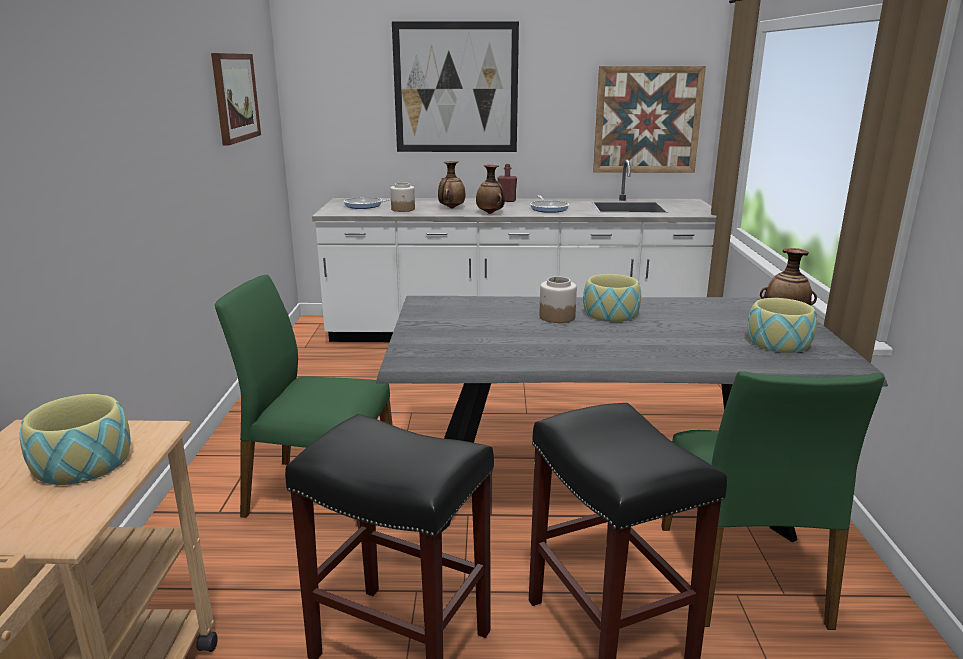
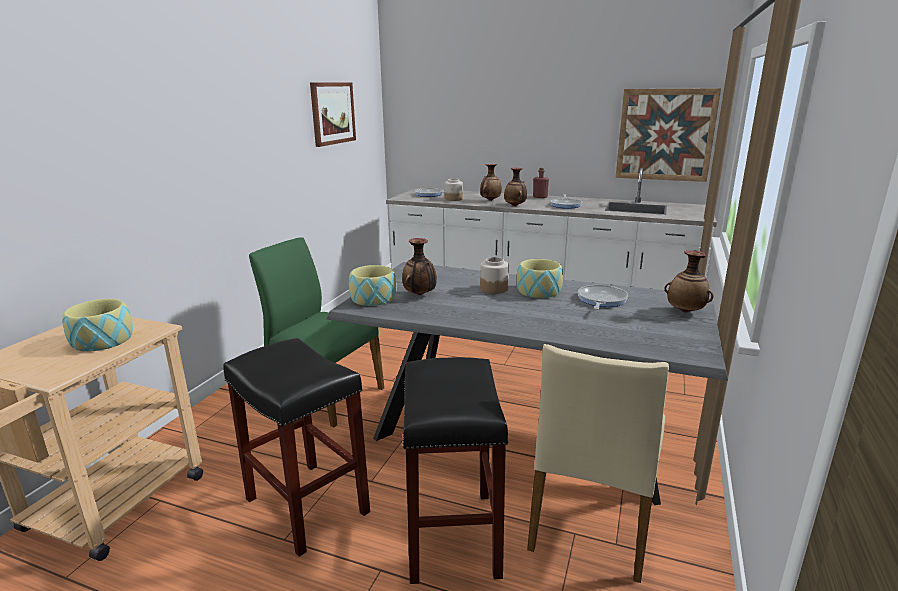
camera: 20 degrees right, 0 degrees up
(456, 88) = (507, 107): picture -> none
(476, 335) = (420, 295): none -> vase
(688, 316) = (601, 300): none -> frying pan
(743, 575) = (591, 520): green chair -> beige chair
(778, 342) = (656, 330): bowl -> bowl (373, 298)

